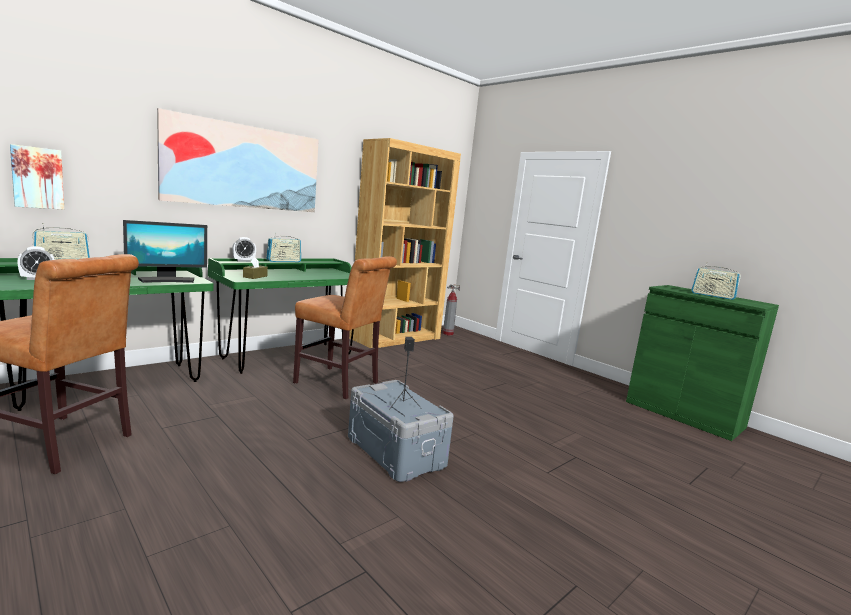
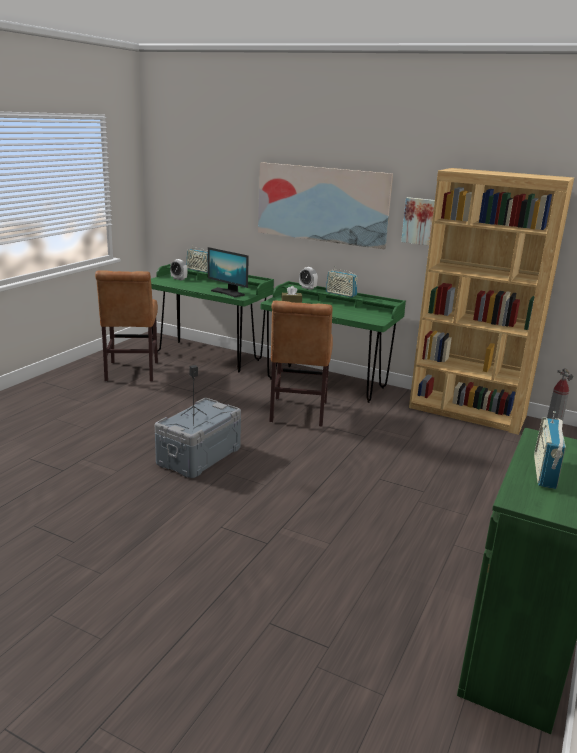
camera: 70 degrees right, 10 degrees up
(37, 178) = (200, 215): picture -> picture (418, 221)

